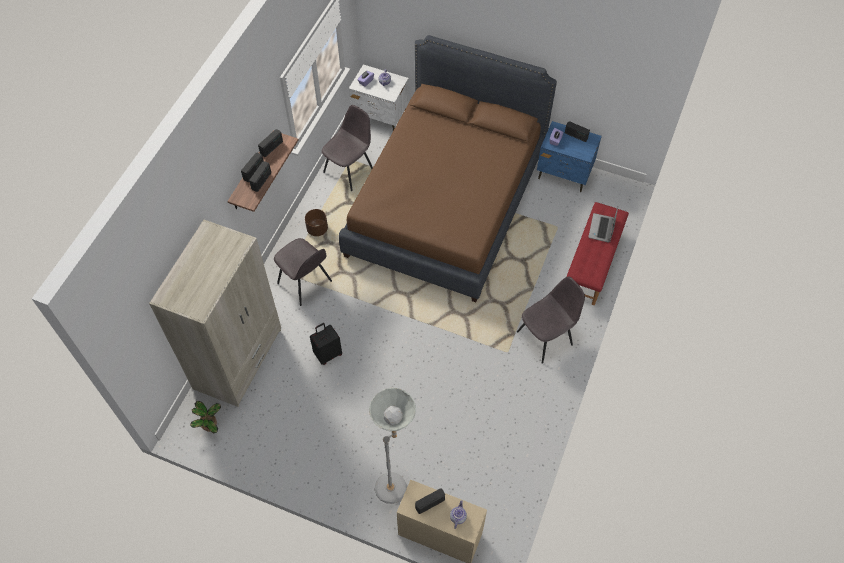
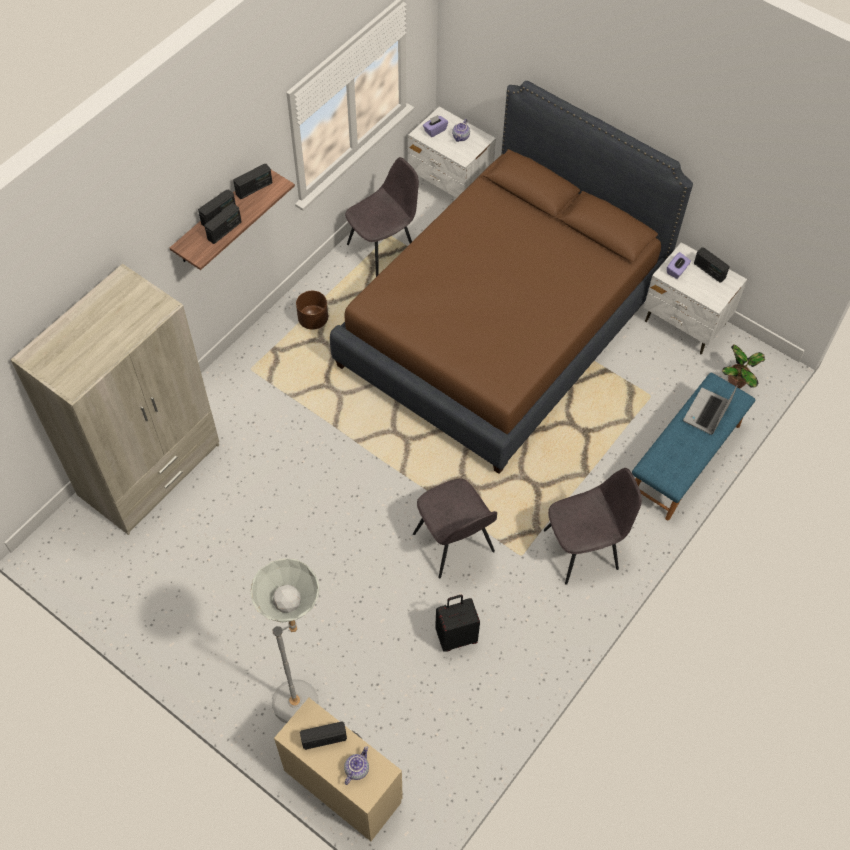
camera: 15 degrees right, 0 degrees up
(211, 426) = (84, 551): potted plant -> potted plant (737, 382)
(305, 283) = (273, 389): grey chair -> grey chair (454, 544)
(328, 354) = (271, 493): black suitcase -> black suitcase (456, 636)
(564, 174) = (685, 323): blue nightstand -> white nightstand
(593, 263) = (686, 460): red bench -> blue bench

